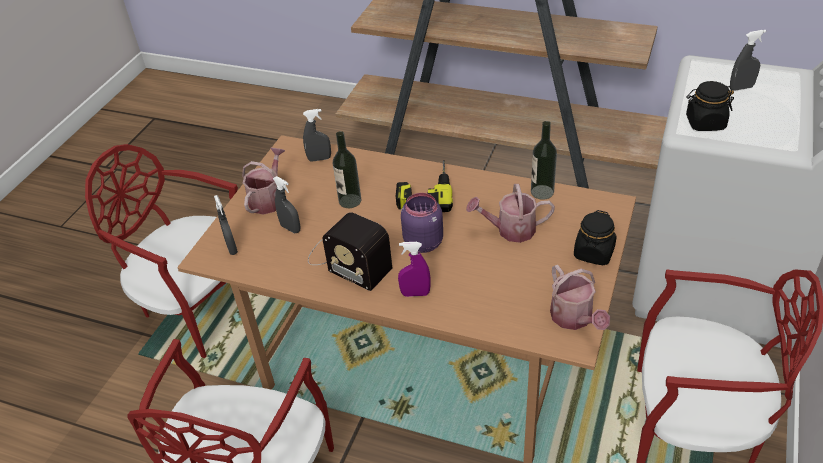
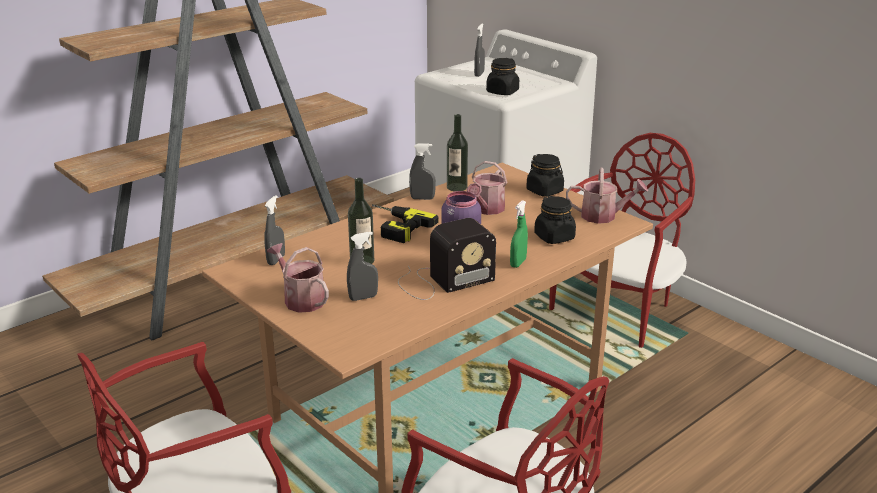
camera: 65 degrees left, 15 degrees down
(231, 248) = (352, 334): grey spray bottle -> grey spray bottle (422, 198)
(415, 293) = (518, 263): purple spray bottle -> green spray bottle
(490, 299) = (554, 237): none -> black jar

